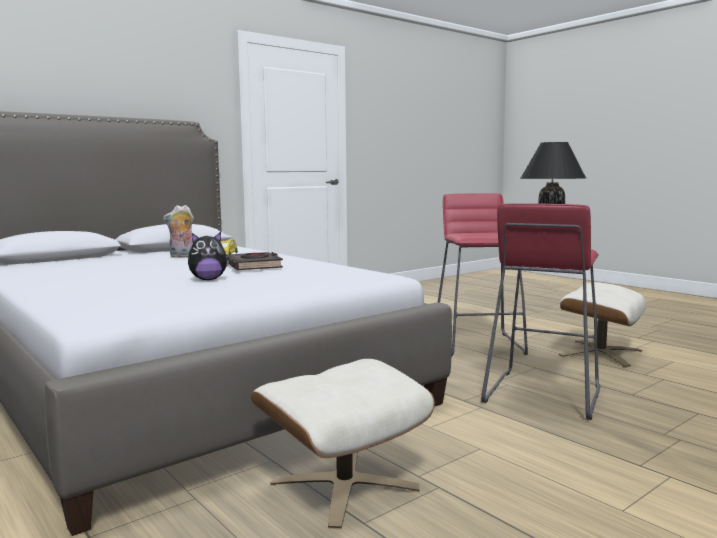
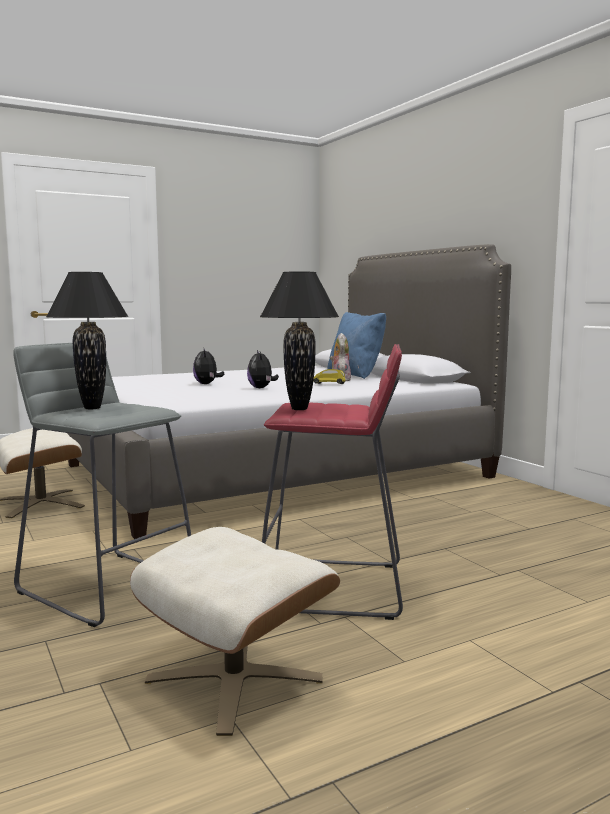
camera: 100 degrees right, 0 degrees up
(137, 255) = (356, 375): none -> blue pillow
(254, 266) = (261, 388): black book -> plush toy
(490, 235) = (299, 409): none -> black table lamp
(542, 394) = (108, 586): red stool -> grey stool

